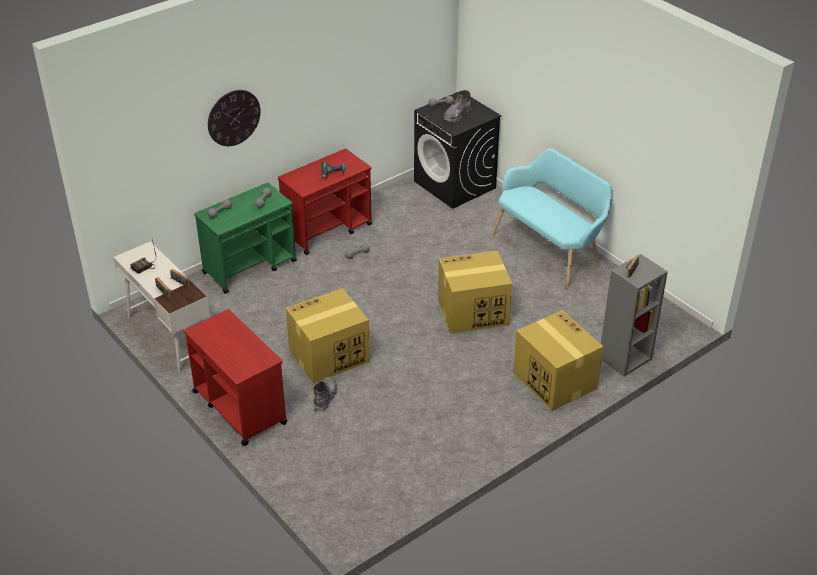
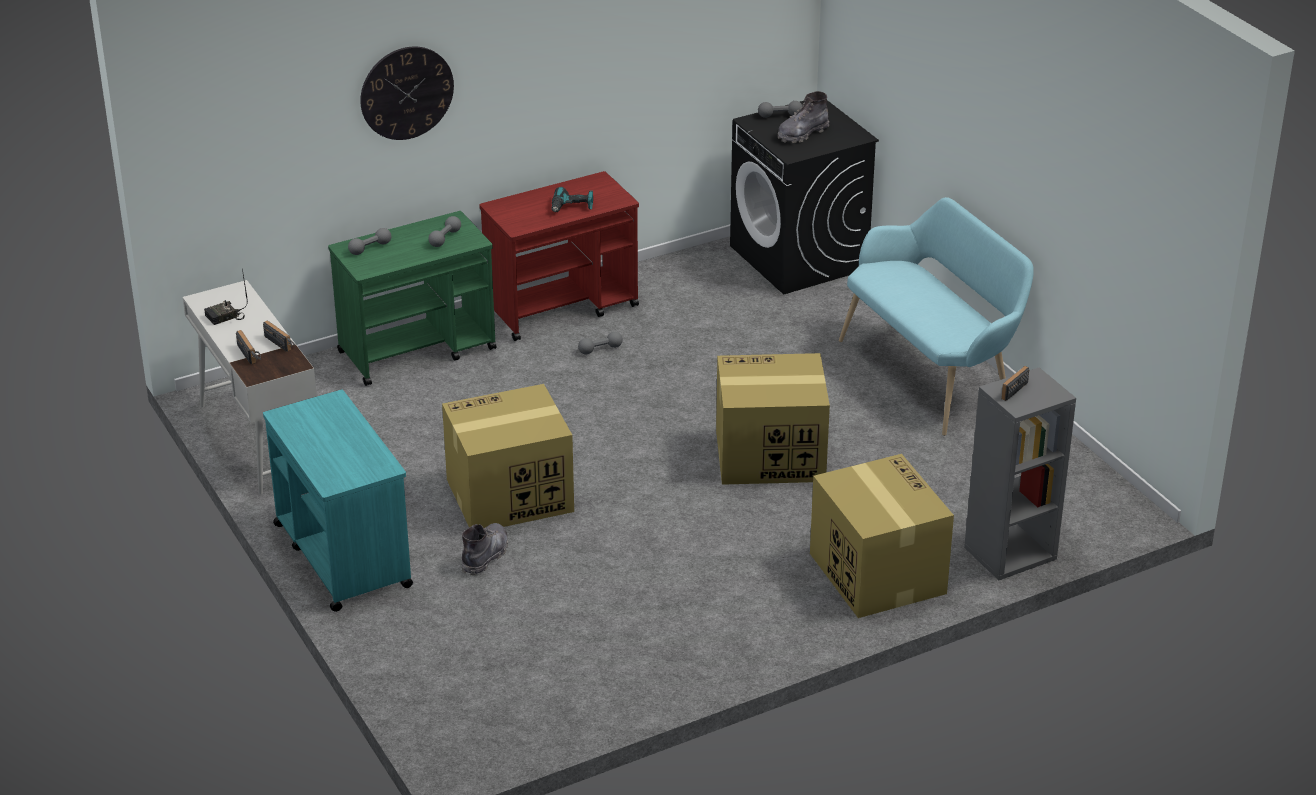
camera: 10 degrees right, 5 degrees down
(239, 407) = (342, 554): red cart -> turquoise cart

